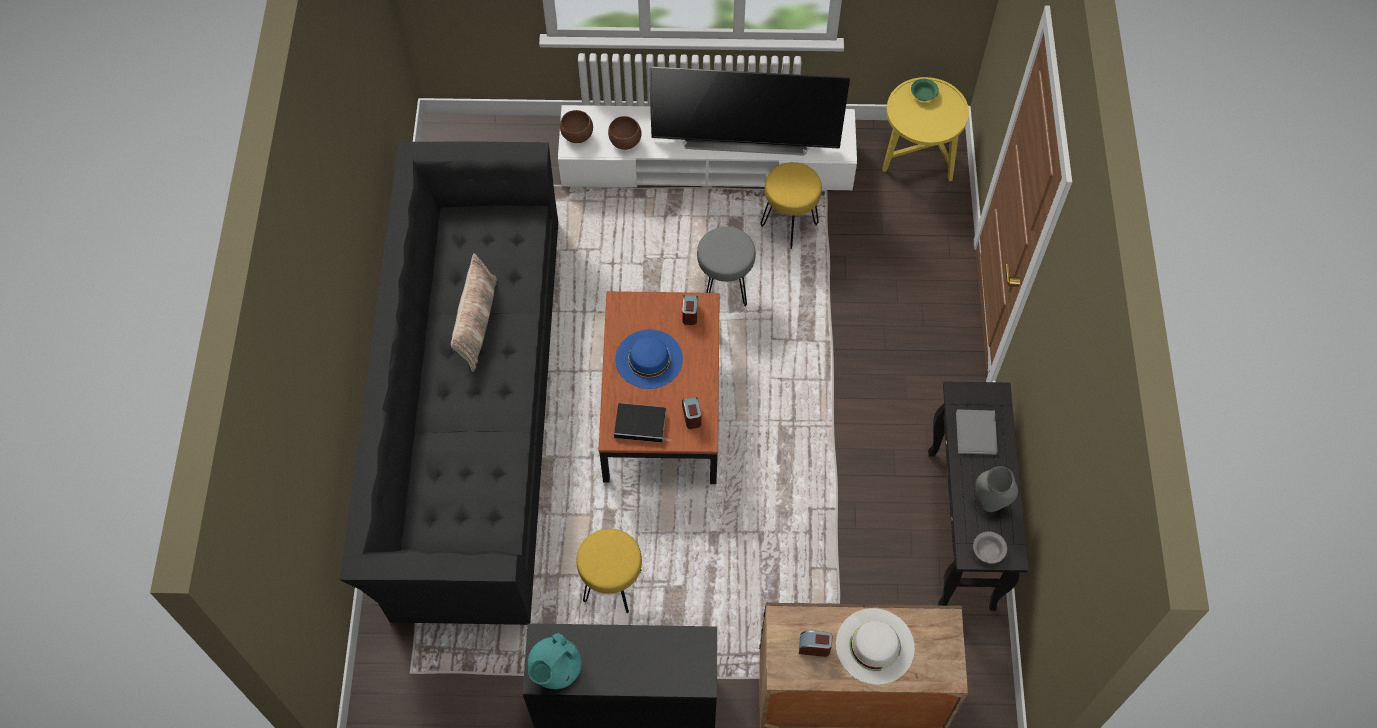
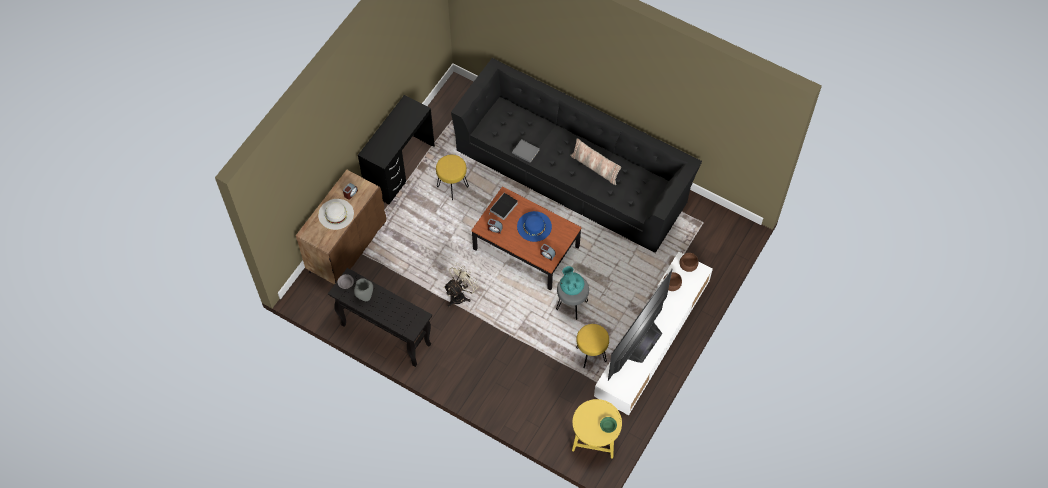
camera: 120 degrees right, 0 degrees up
(555, 669) = (406, 108): turquoise teapot -> turquoise teapot (571, 287)
(813, 456) = (460, 295): none -> beige fan
(976, 434) = (398, 311): grey book -> grey book (525, 151)

